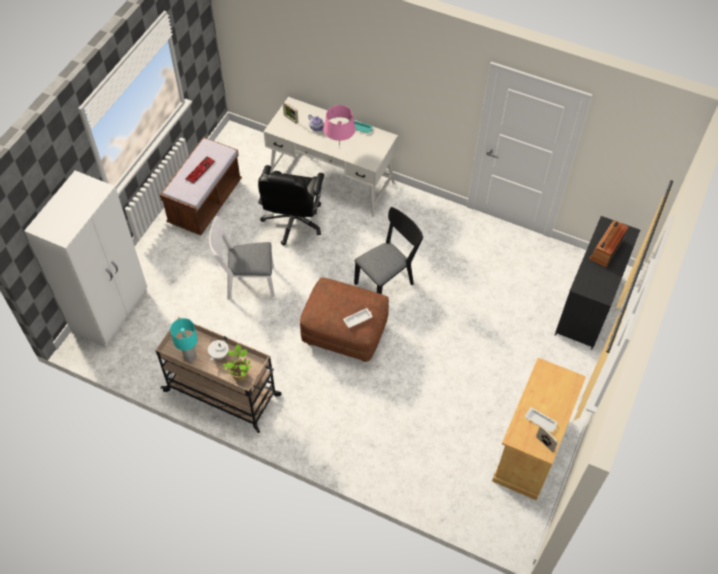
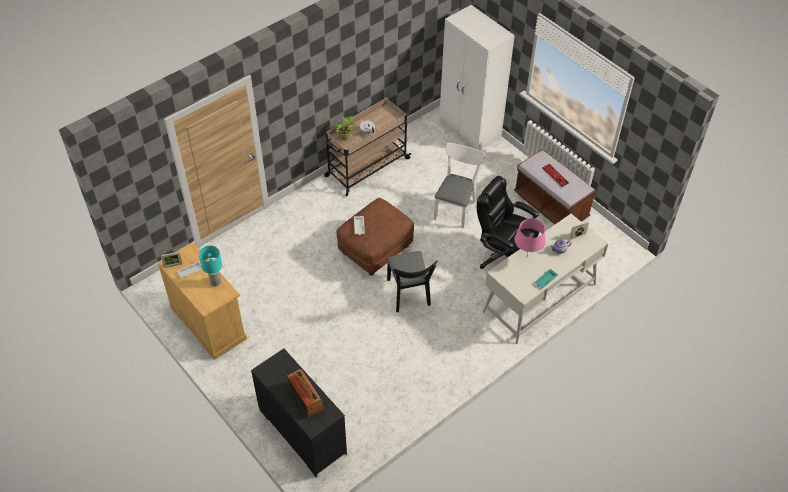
camera: 115 degrees right, 5 degrees down
(190, 356) = (374, 117): turquoise table lamp -> turquoise table lamp (215, 282)

